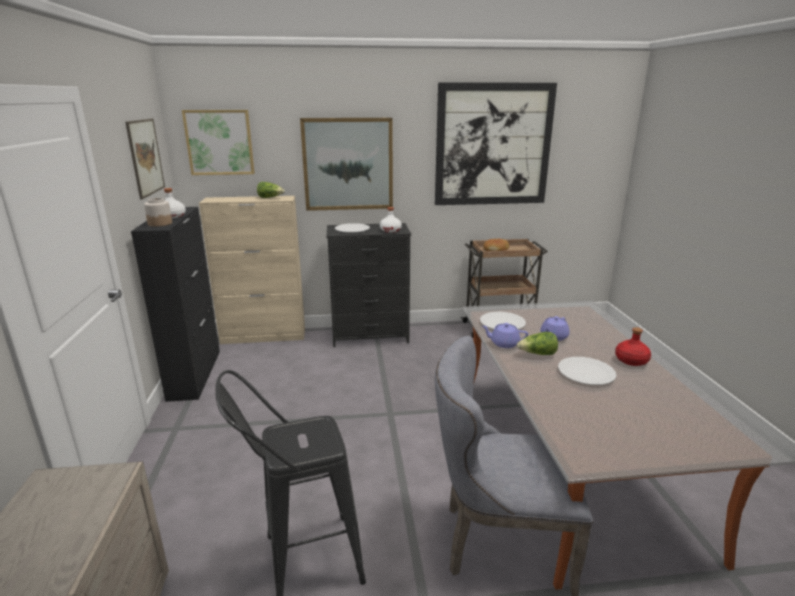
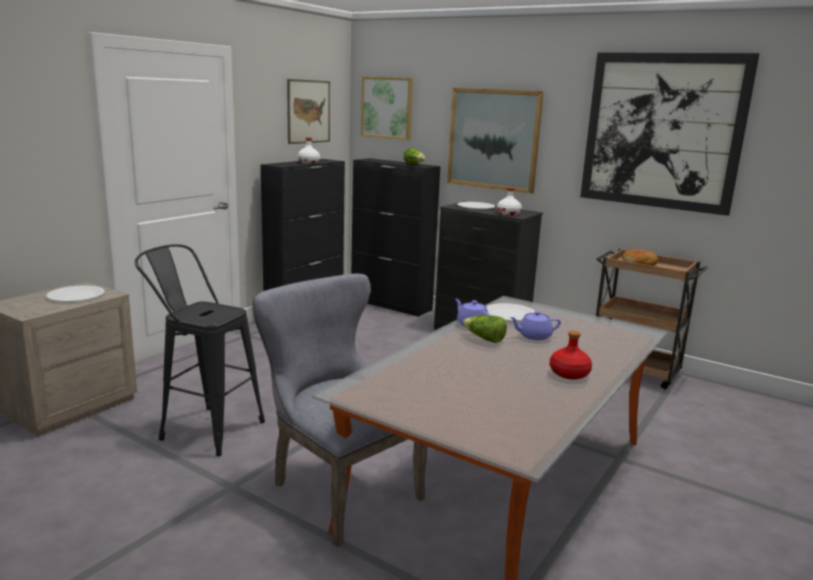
camera: 40 degrees right, 5 degrees down
(160, 223) = (288, 164): jar -> none
(264, 336) = (391, 304): beige cabinet -> black cabinet
(586, 372) = (496, 362): white plate -> white plate (76, 295)

